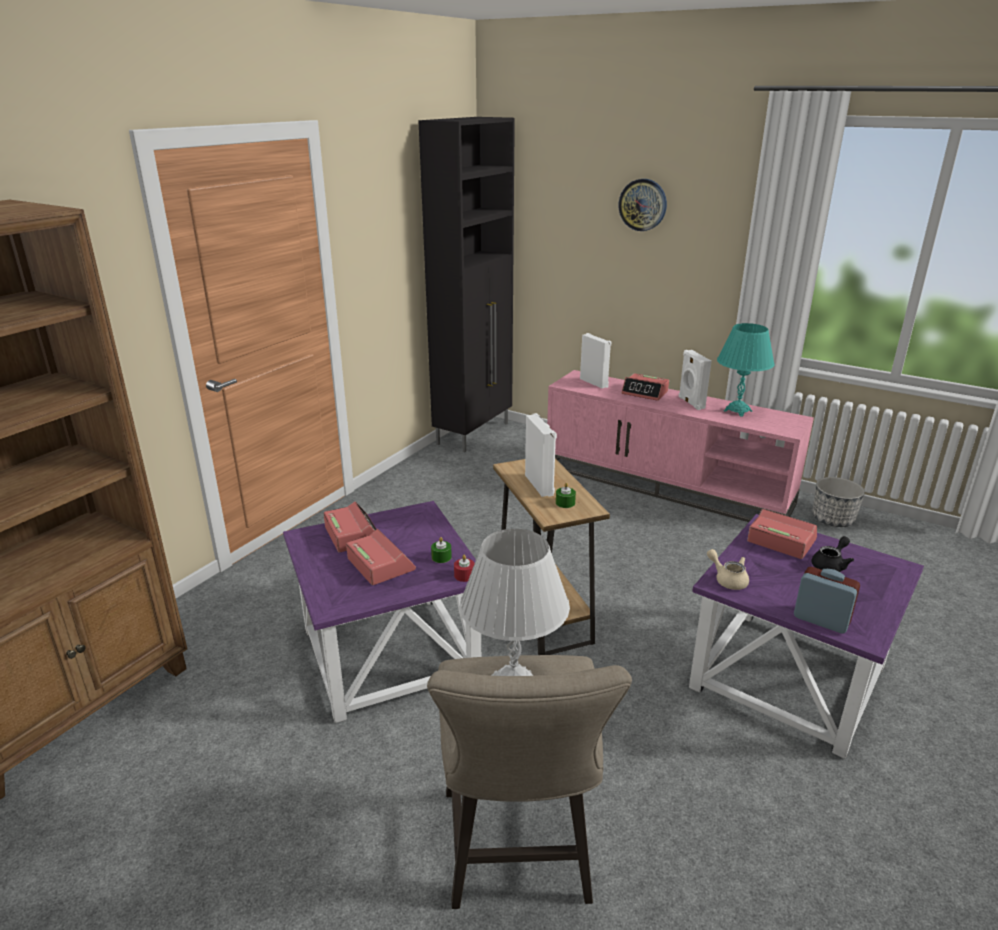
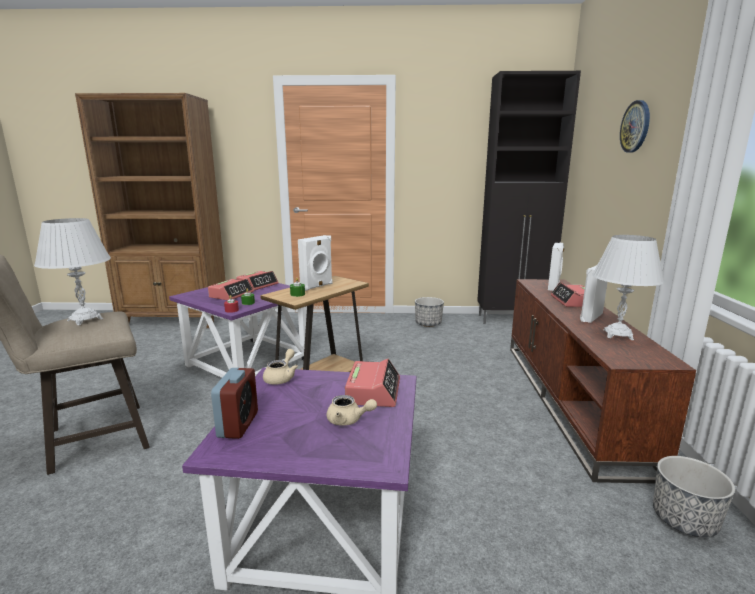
camera: 60 degrees right, 10 degrees down
(422, 481) = (428, 324): none -> planter
(667, 485) = (571, 400): pink tv stand -> brown tv stand
(737, 411) = (617, 335): turquoise table lamp -> white table lamp
(830, 565) = (348, 420): black teapot -> beige teapot

